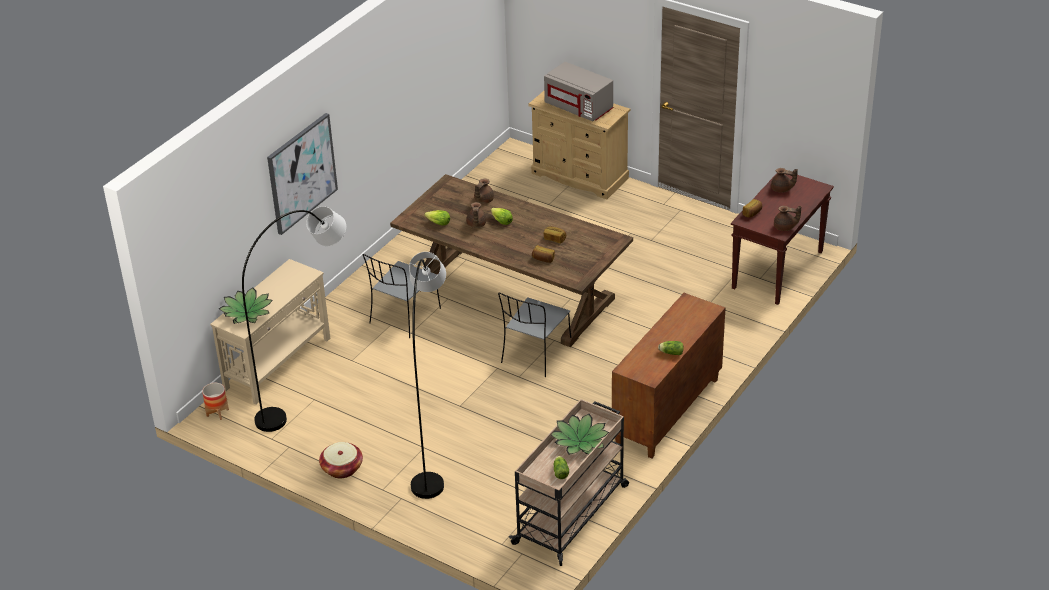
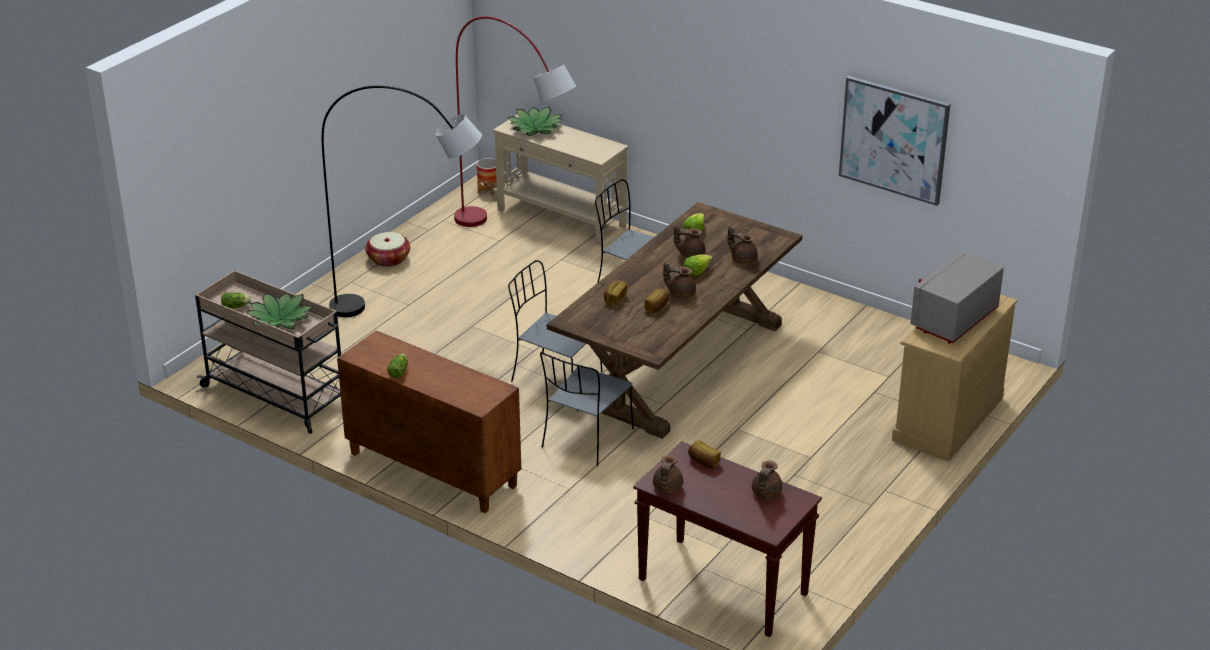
camera: 90 degrees right, 5 degrees down
(302, 173) = (668, 74): picture -> picture (894, 139)
(311, 388) = (518, 238): grey floor lamp -> red floor lamp
(534, 228) = (681, 293): none -> brown teapot
(620, 335) = (586, 439): none -> grey chair

